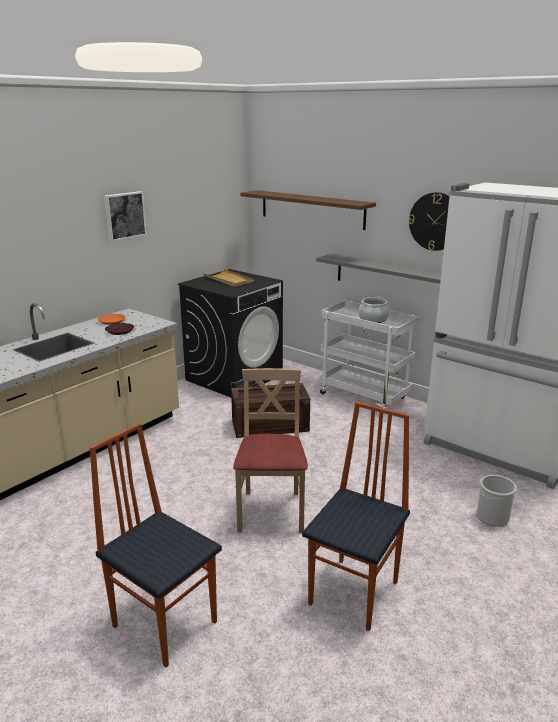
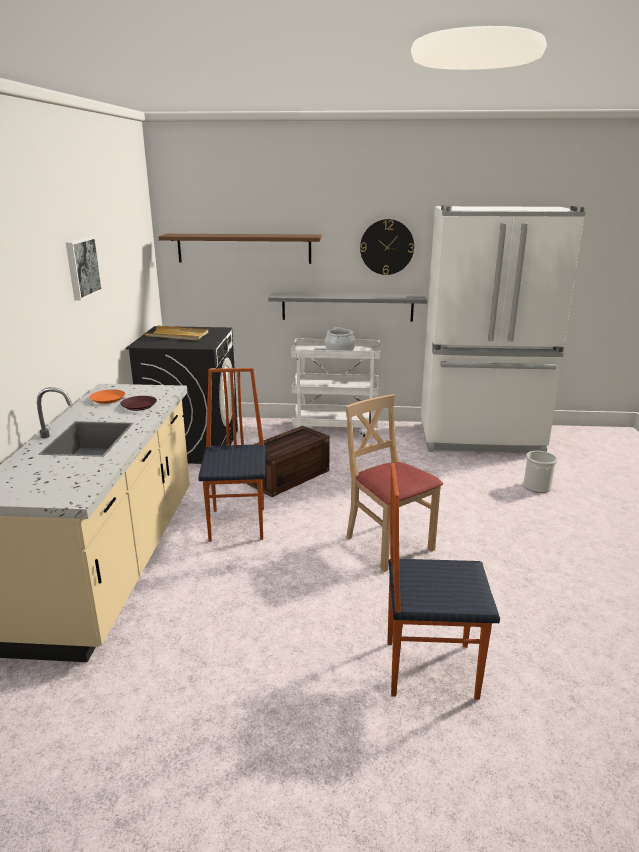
camera: 35 degrees left, 0 degrees up
(355, 593) = (527, 574): chair -> chair (238, 523)

